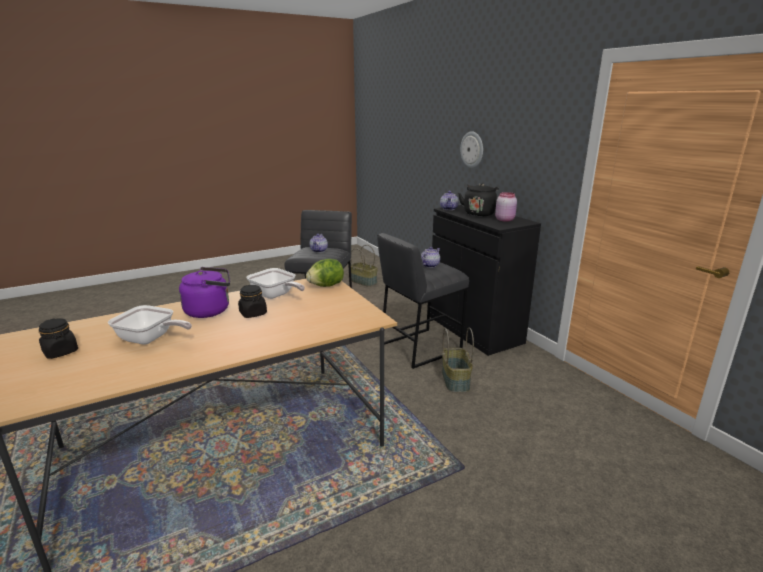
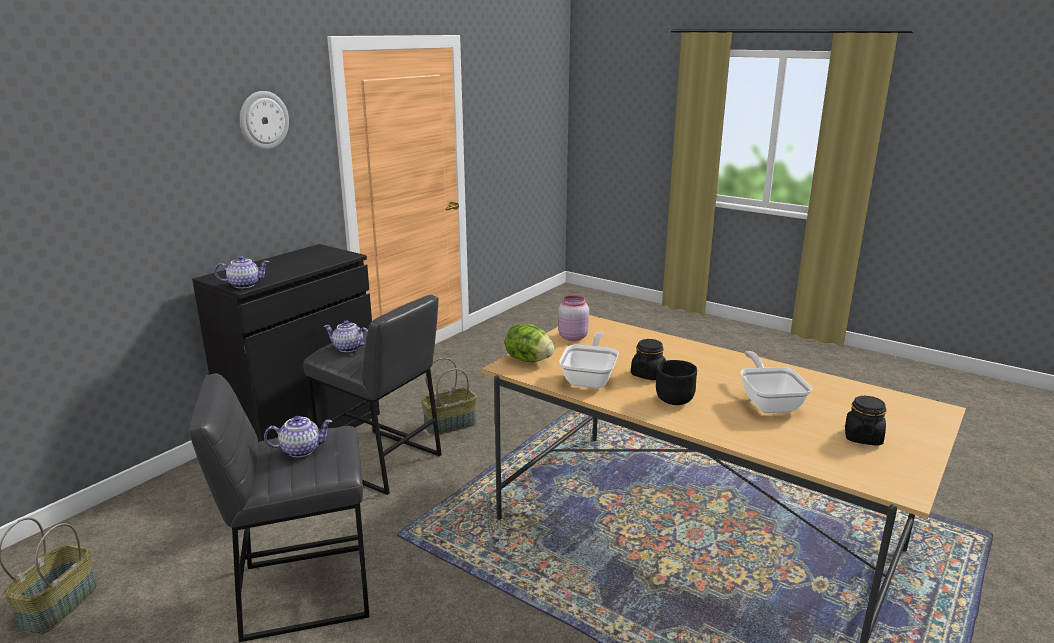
camera: 115 degrees left, 0 degrees up
(210, 310) = (674, 400): purple kettle -> black bowl
(472, 149) = (150, 193): wall clock -> wall clock (263, 120)
(479, 213) = (275, 268): black kettle -> none
(505, 220) = (310, 256): pink jar -> pink jar (572, 337)

